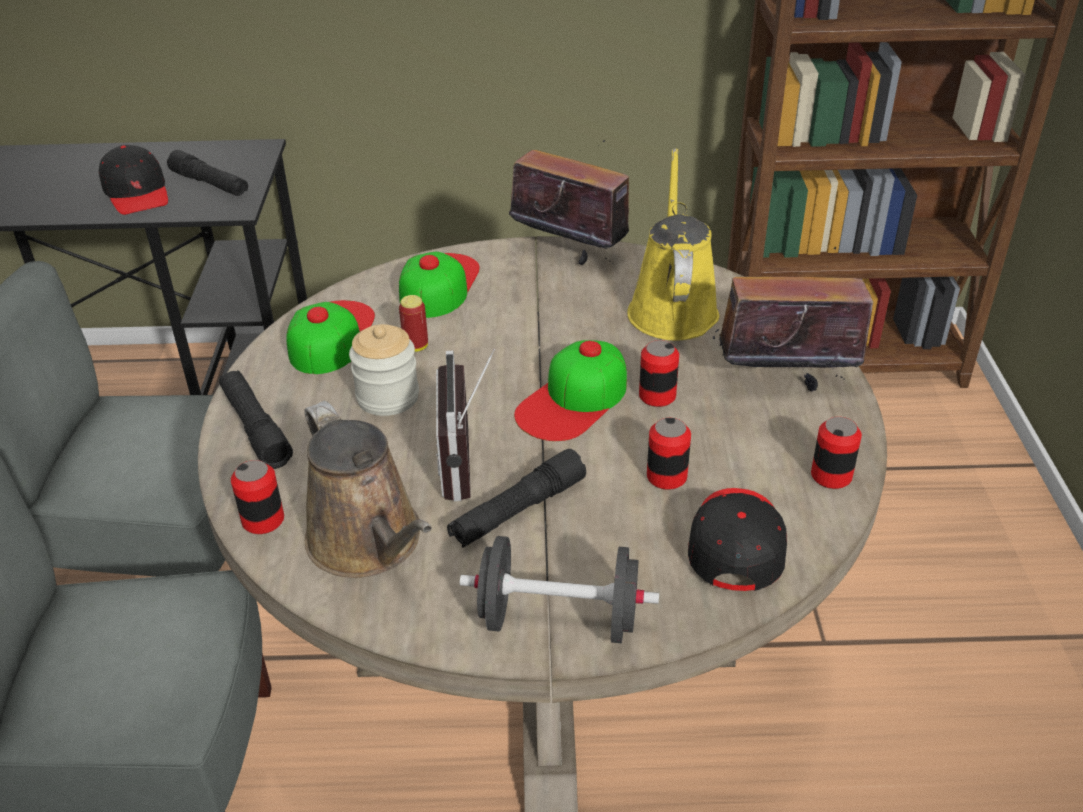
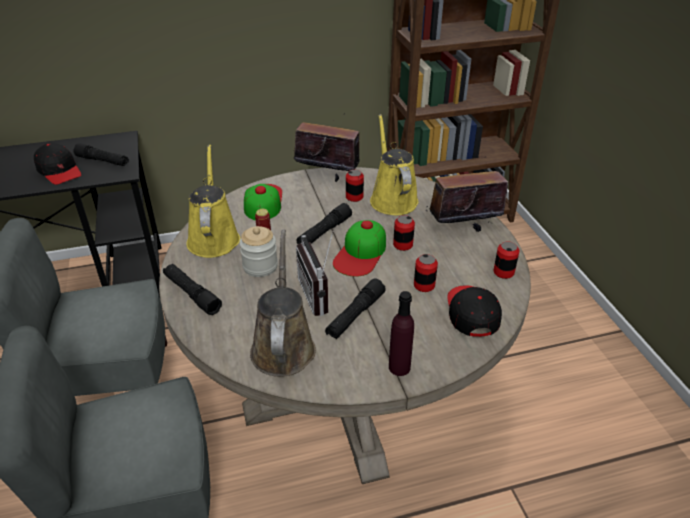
camera: 15 degrees left, 0 degrees up
(263, 520) = (218, 343): can -> can (354, 197)
(330, 336) = (213, 237): cap -> yellow watering can
(369, 543) = (283, 345): brown watering can -> brown watering can turned 135 degrees counterclockwise
(524, 352) = (324, 232): none -> black flashlight
(559, 620) = (399, 367): black dumbbell -> purple bottle

